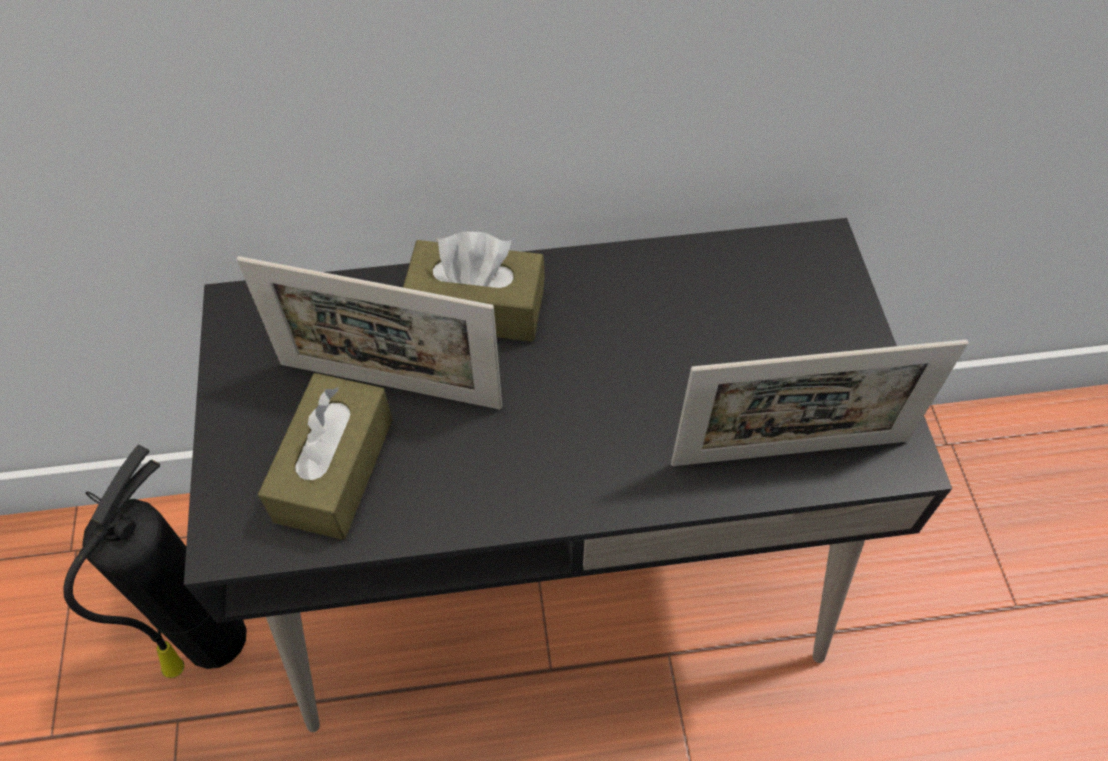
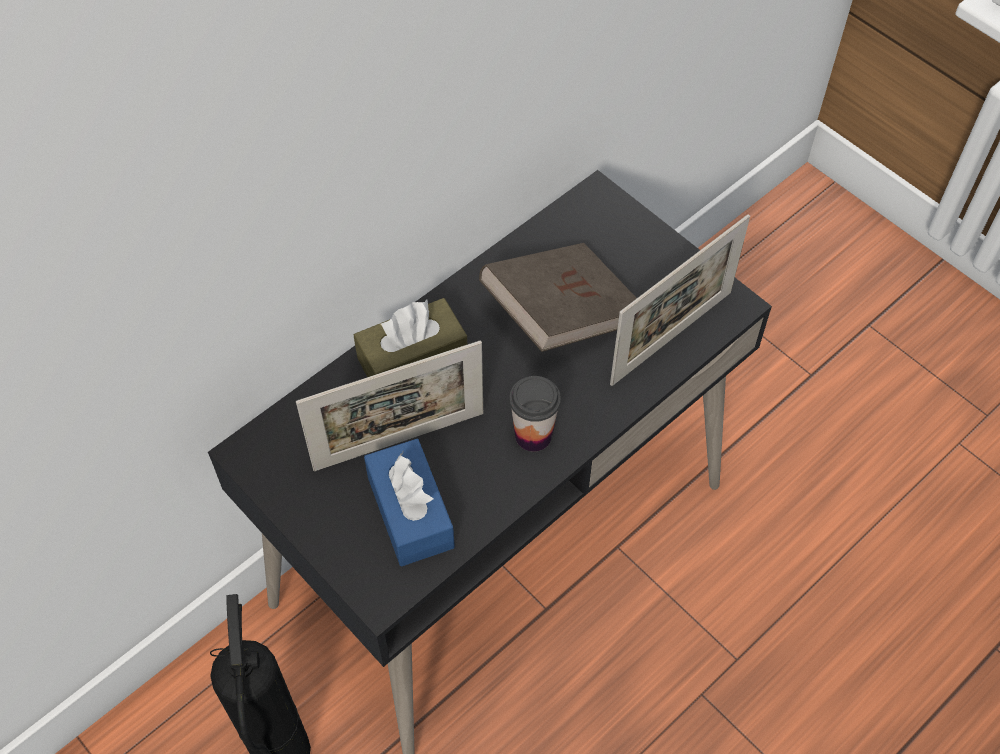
camera: 35 degrees left, 0 degrees up
(334, 469) = (410, 512): brown tissue box -> blue tissue box
(535, 467) = (533, 435): none -> cup
(676, 352) = (561, 315): none -> brown book

